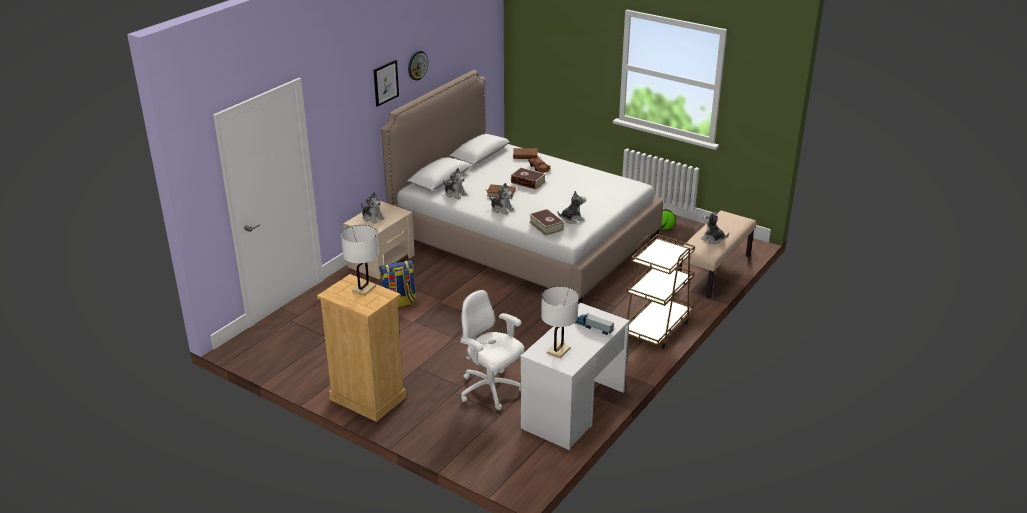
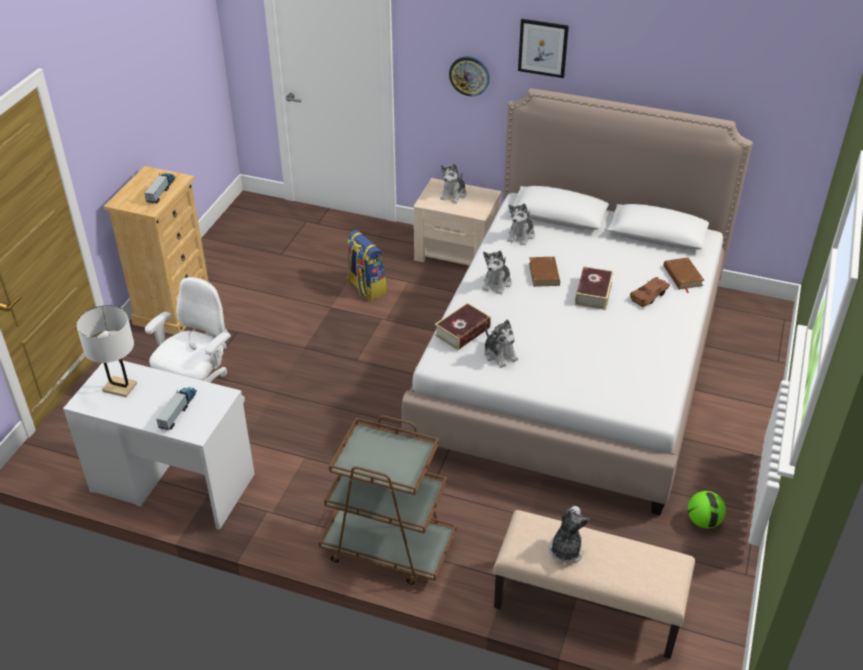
camera: 75 degrees right, 10 degrees up
(364, 288) = (161, 191): white table lamp -> toy truck
(417, 65) = (614, 55): wall clock -> wall clock (469, 75)

